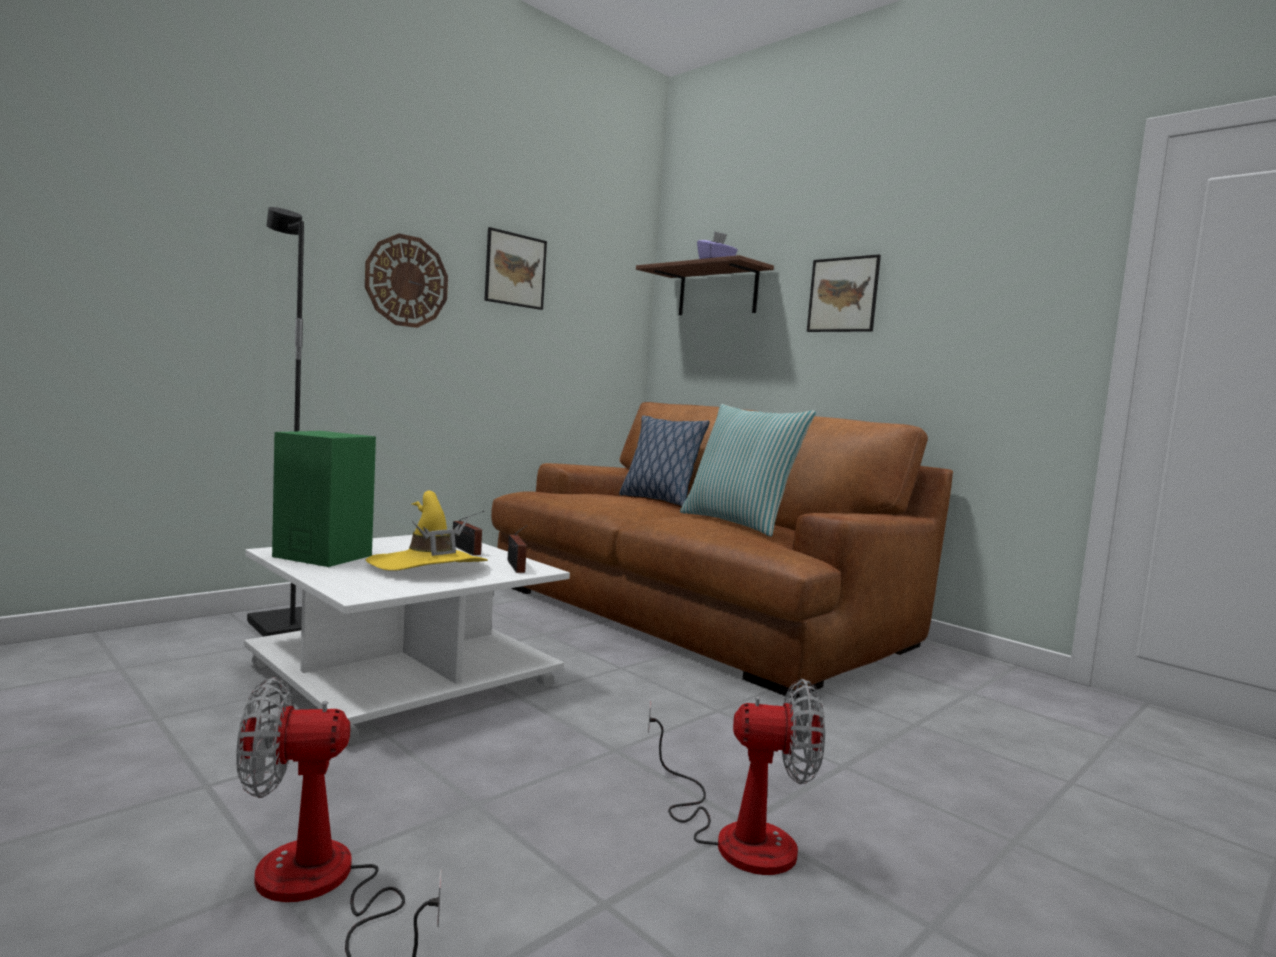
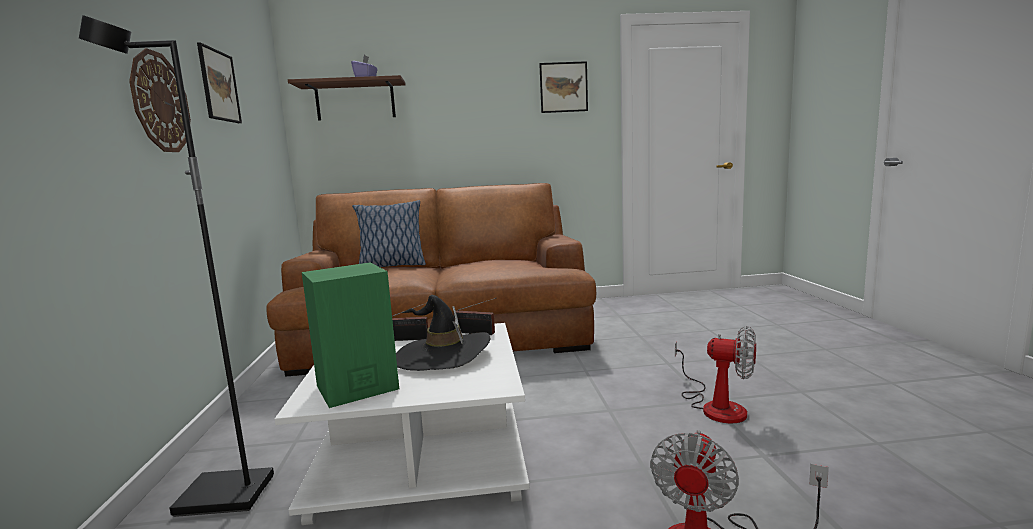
camera: 50 degrees left, 5 degrees up
(428, 566) = (442, 356): yellow hat -> black hat
(736, 833) = (715, 406): fan -> fan turned 75 degrees clockwise
(738, 523) = (499, 263): pillow -> none
(843, 295) = (465, 103): picture -> picture (563, 87)

